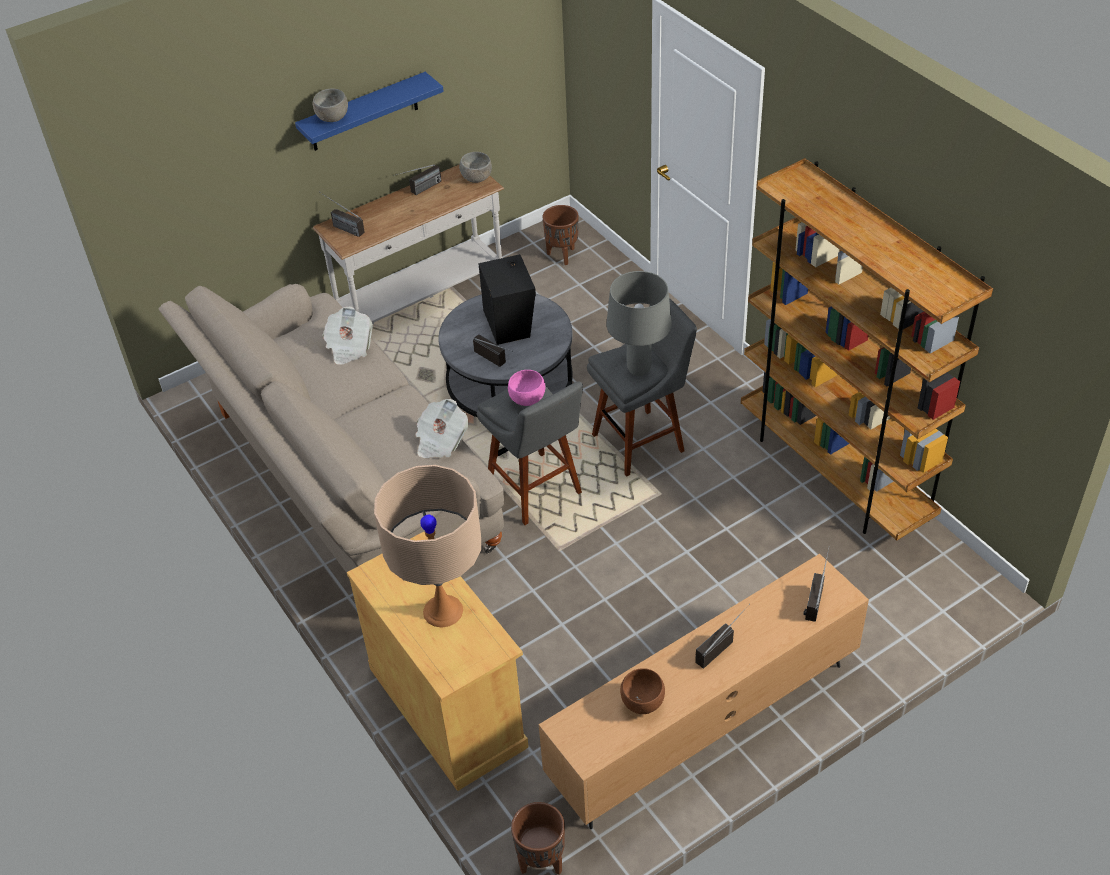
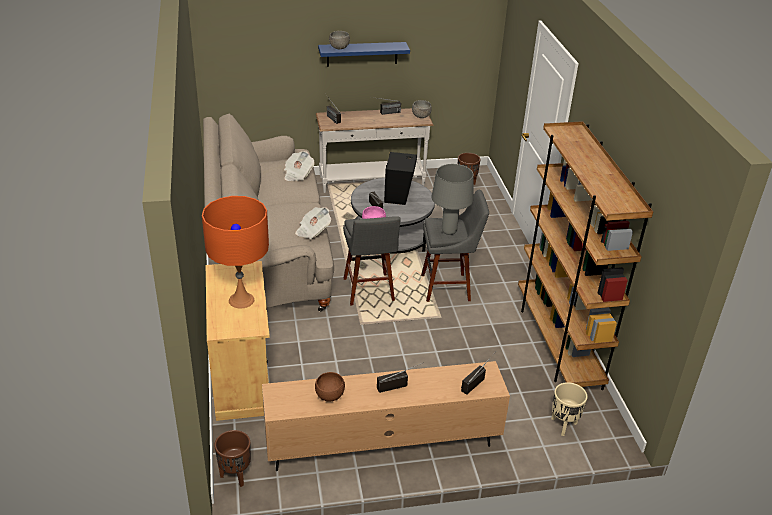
camera: 20 degrees right, 10 degrees down
(443, 610) = (241, 300): beige table lamp -> orange table lamp
(911, 595) = (563, 425): none -> beige planter

